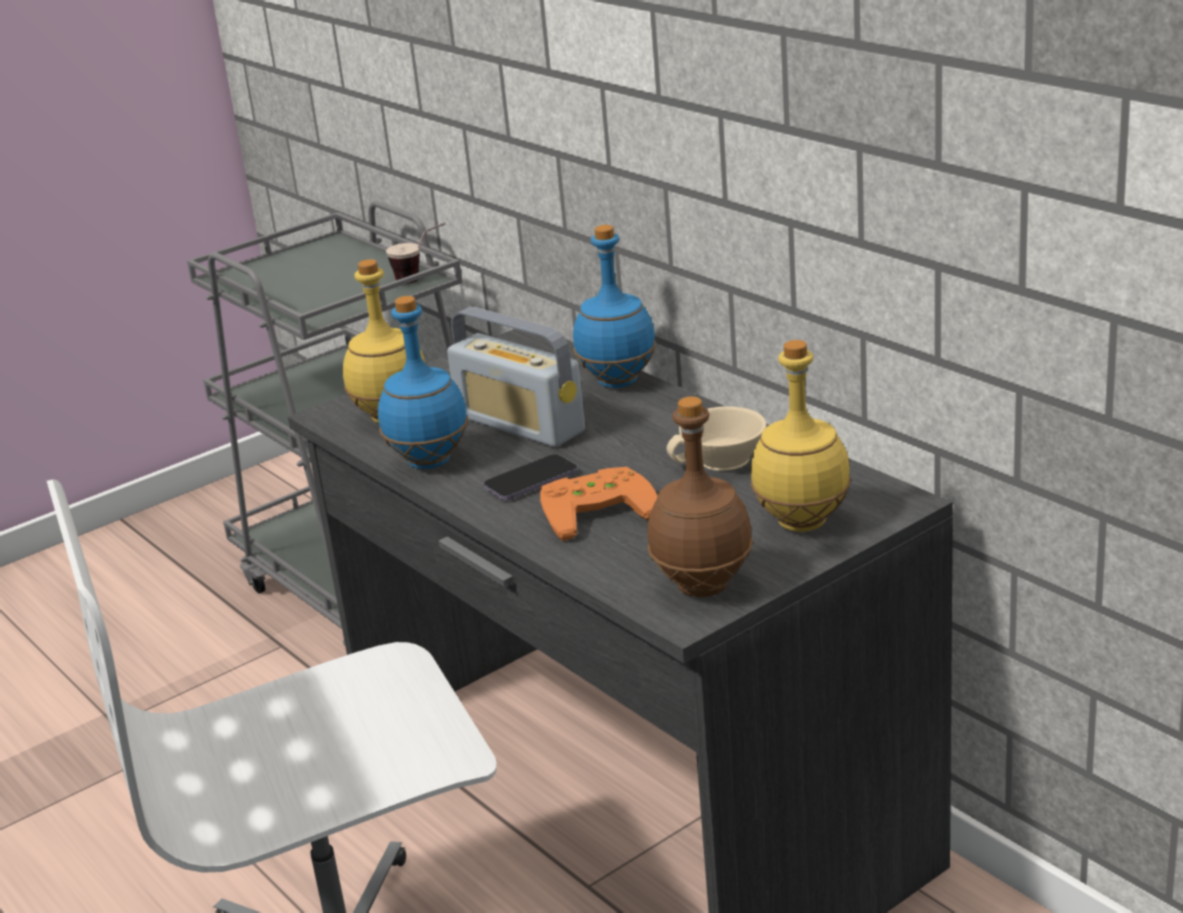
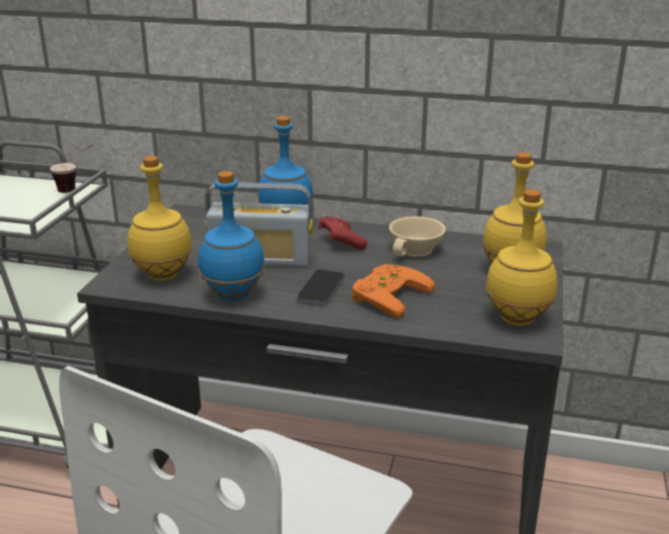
camera: 40 degrees left, 0 degrees up
(645, 425) = (341, 242): none -> red game controller
(704, 586) = (517, 318): brown bottle -> yellow bottle

